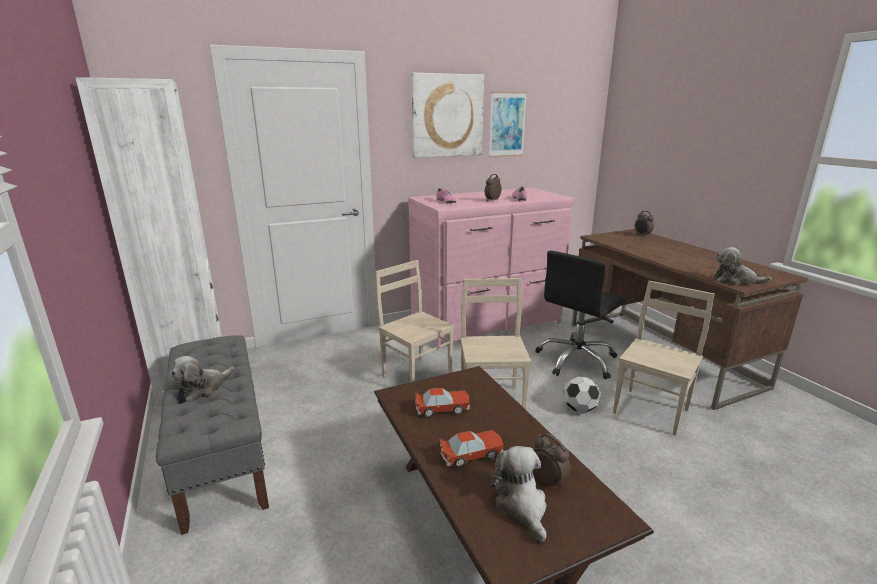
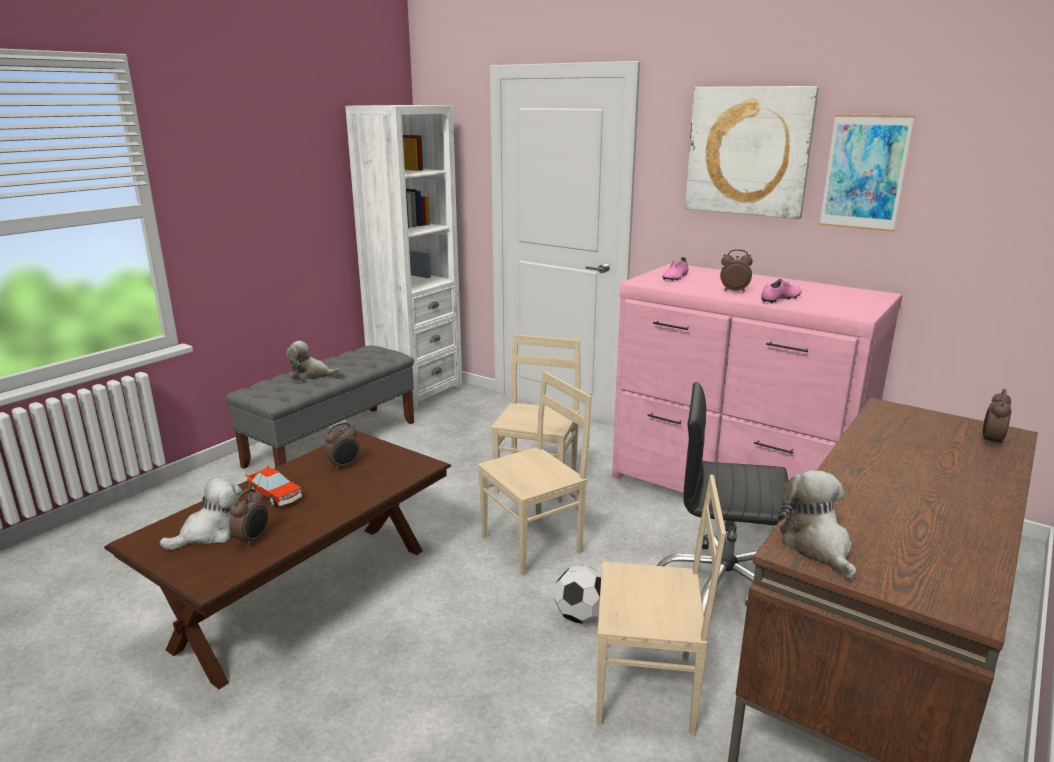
camera: 60 degrees right, 0 degrees up
(442, 409) = (344, 466): toy car -> alarm clock

